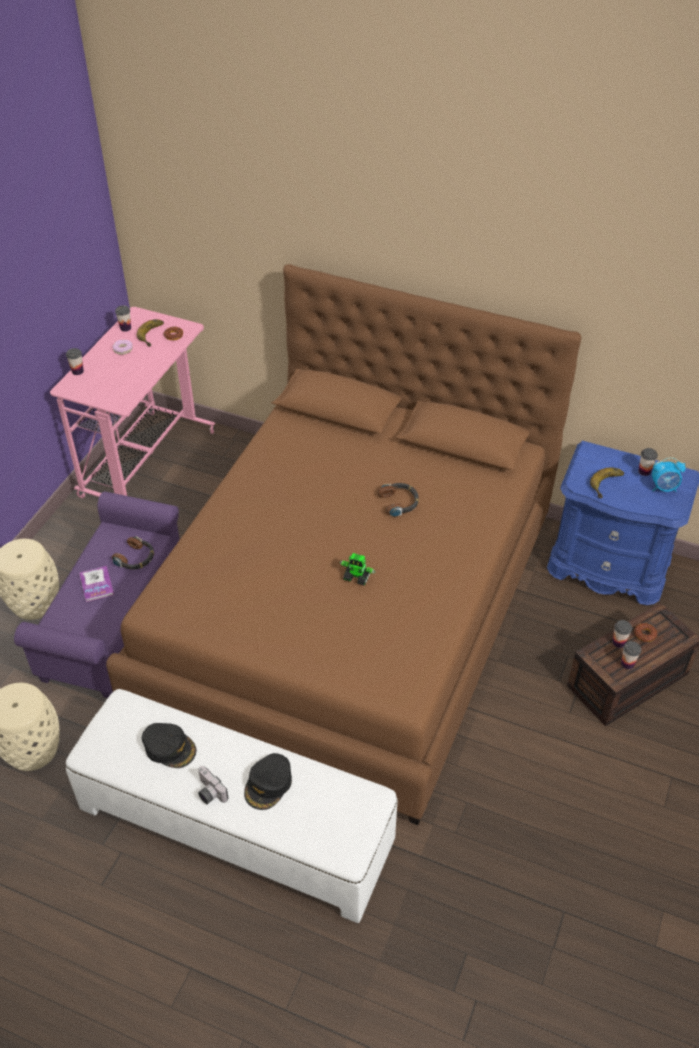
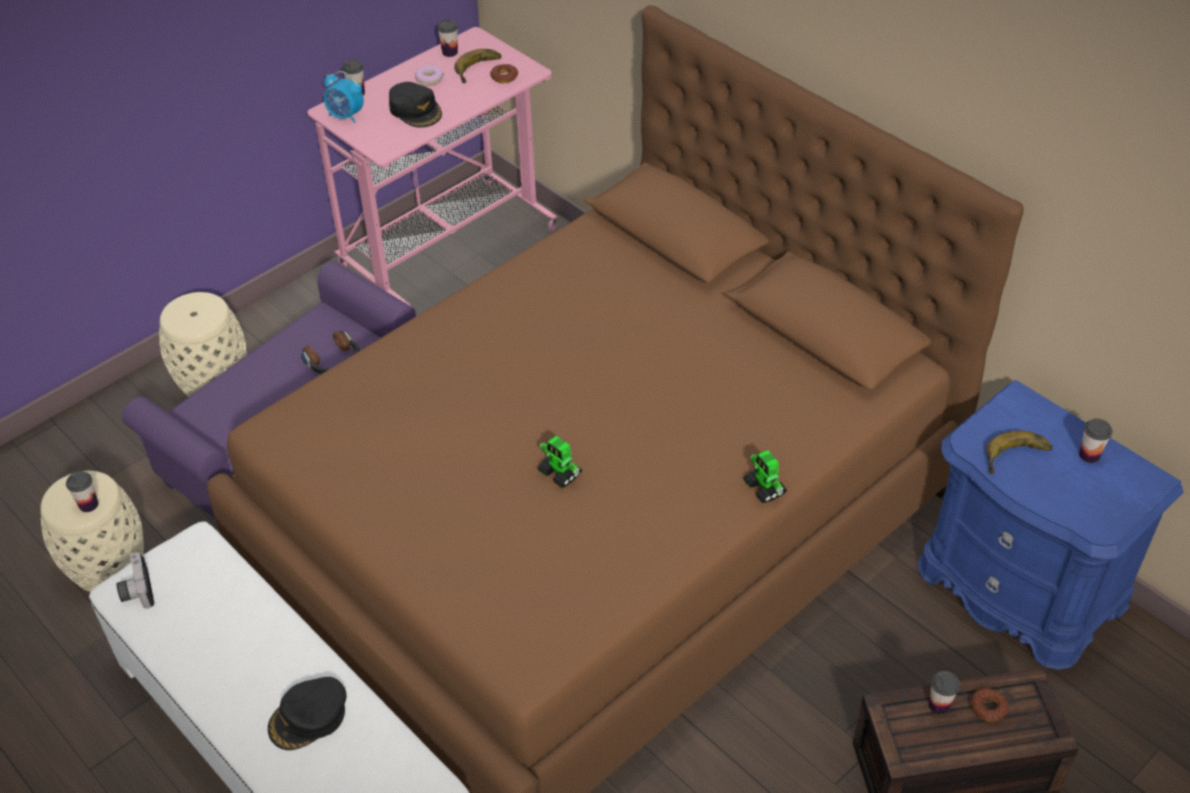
camera: 25 degrees right, 0 degrees up
(96, 584) = (268, 380): book -> none
(169, 747) = (217, 620): black cap -> black cap (416, 110)
(209, 792) = (229, 699): camera -> camera (136, 590)
(399, 502) = (682, 388): headphones -> none
(482, 547) = (764, 488): none -> toy robot
(627, 663) = (934, 742): cup -> cup (88, 505)
(664, 488) = (1106, 490): alarm clock -> alarm clock (346, 116)

